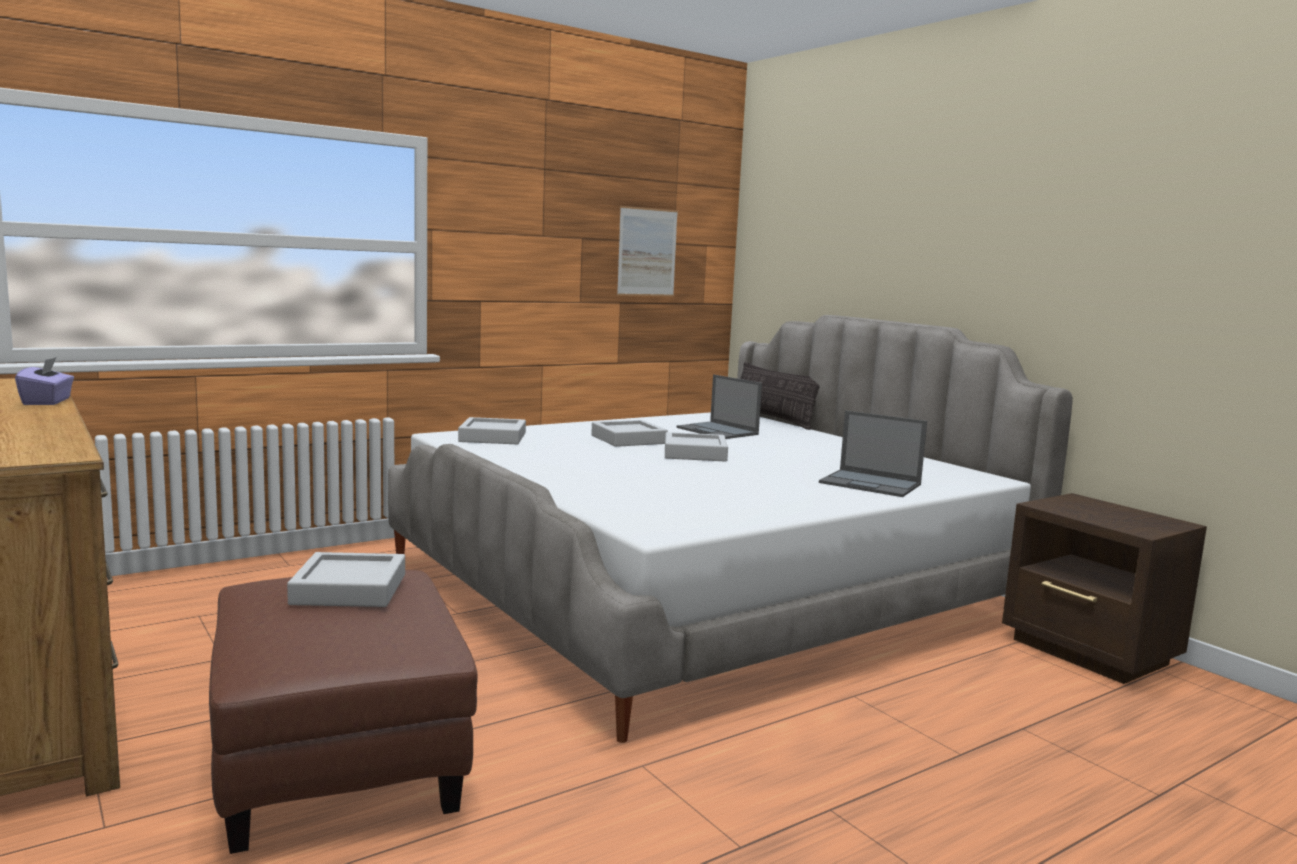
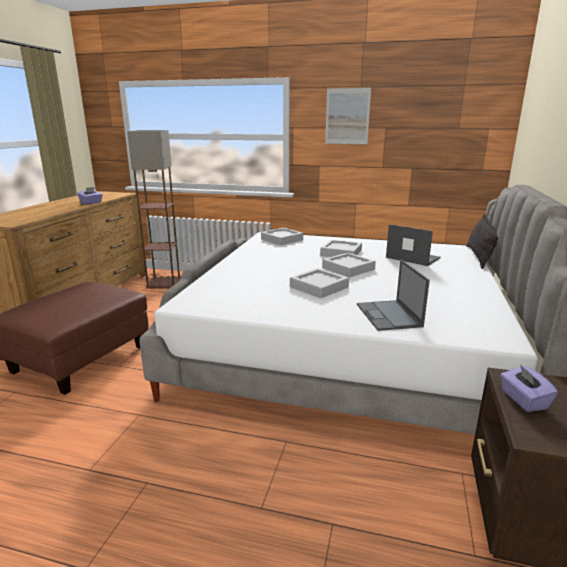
camera: 50 degrees right, 10 degrees up
(171, 599) = (164, 283): none -> floor lamp
(349, 589) = (91, 294): grey tray -> grey tray (319, 287)
(647, 252) = (434, 135): picture -> picture (347, 116)
(718, 431) = (412, 258): laptop -> laptop turned 120 degrees clockwise
(1086, 514) = (523, 400): none -> purple tissue box

